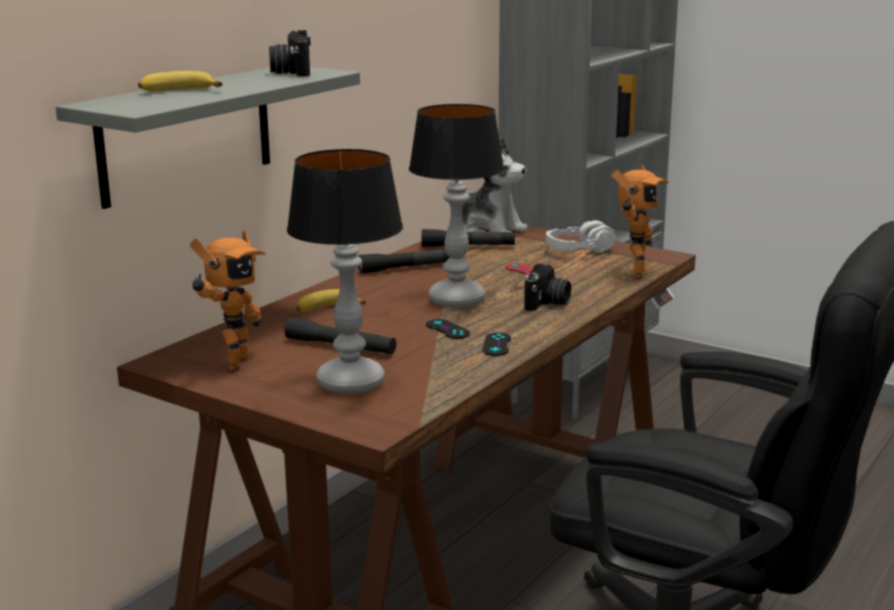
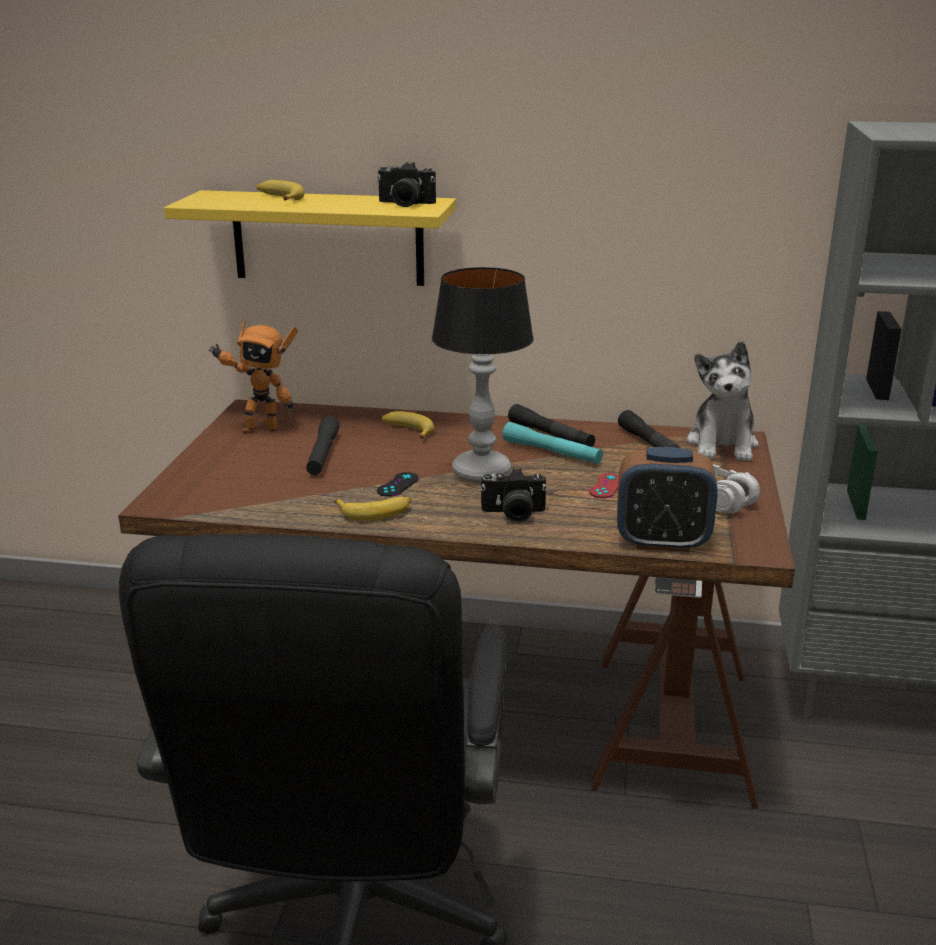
camera: 65 degrees right, 5 degrees up
(186, 134) = (328, 238): grey shelf -> yellow shelf
(291, 72) = (405, 204): camera -> camera turned 135 degrees counterclockwise
(352, 382) = (247, 475): table lamp -> none
(443, 273) = (552, 452): none -> turquoise flashlight
(496, 345) = (375, 512): black game controller -> banana
(633, 274) = (662, 542): toy robot -> alarm clock

